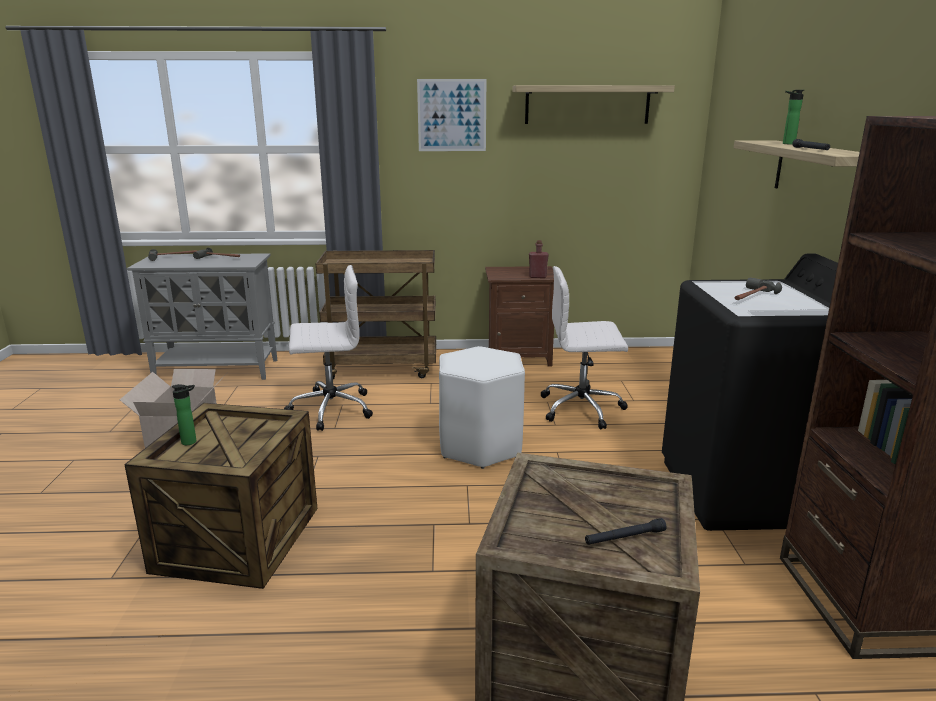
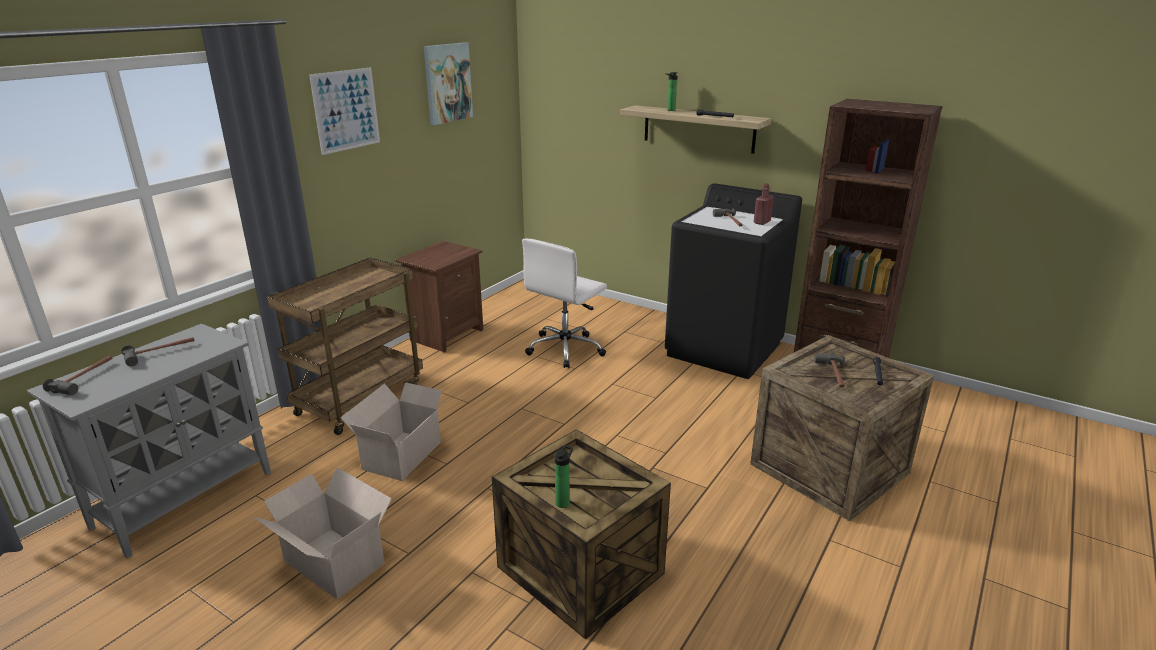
camera: 55 degrees left, 5 degrees up
(329, 409) = (404, 454): white office chair -> cardboard box
(480, 446) = (568, 408): white stool -> none
(537, 277) = (462, 253): red bottle -> red bottle (762, 222)
(569, 503) = (833, 375): none -> hammer
(587, 105) = (447, 83): shelf -> picture

